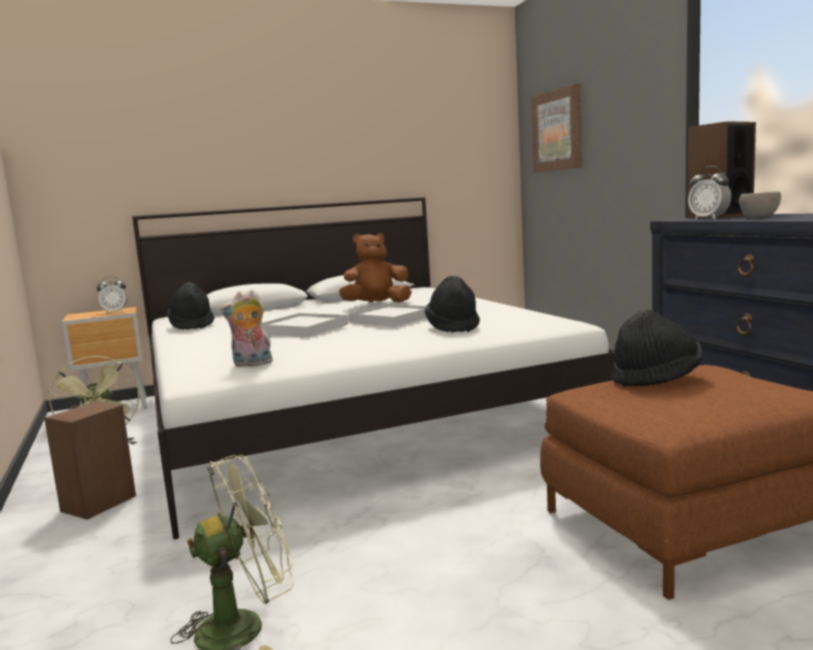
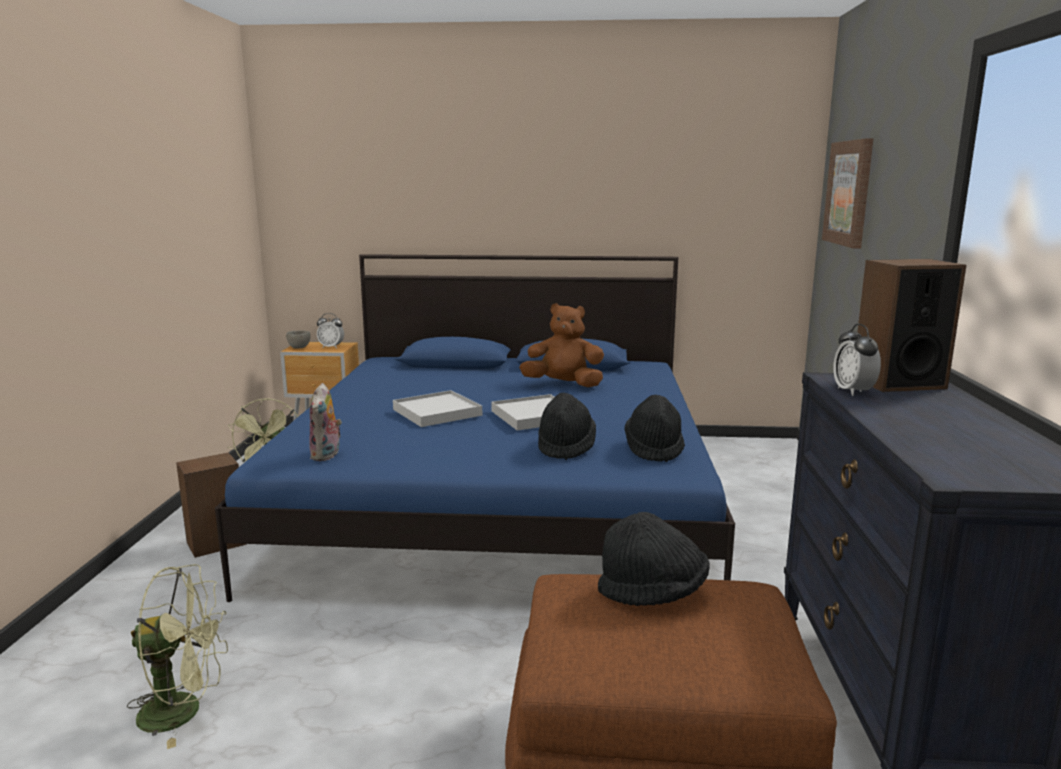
camera: 25 degrees right, 5 degrees up
(192, 325) = (372, 379): black hat -> black hat (654, 449)
(251, 364) = (327, 455): plush toy -> plush toy turned 105 degrees counterclockwise
(350, 413) = (501, 499): white bed -> blue bed
(759, 217) = (907, 407): grey bowl -> grey bowl (300, 347)

